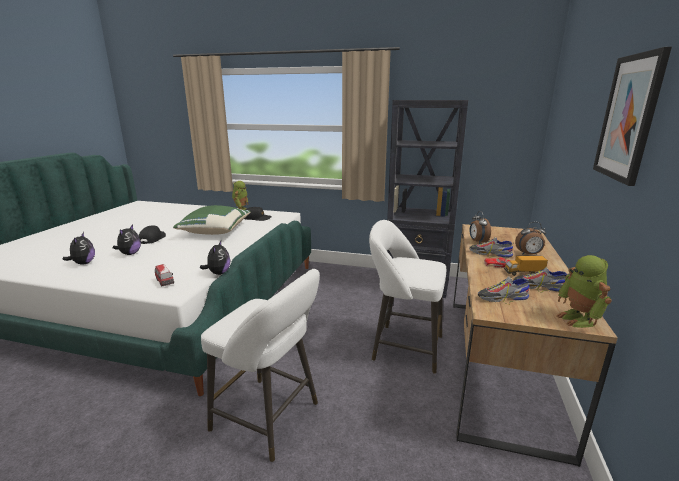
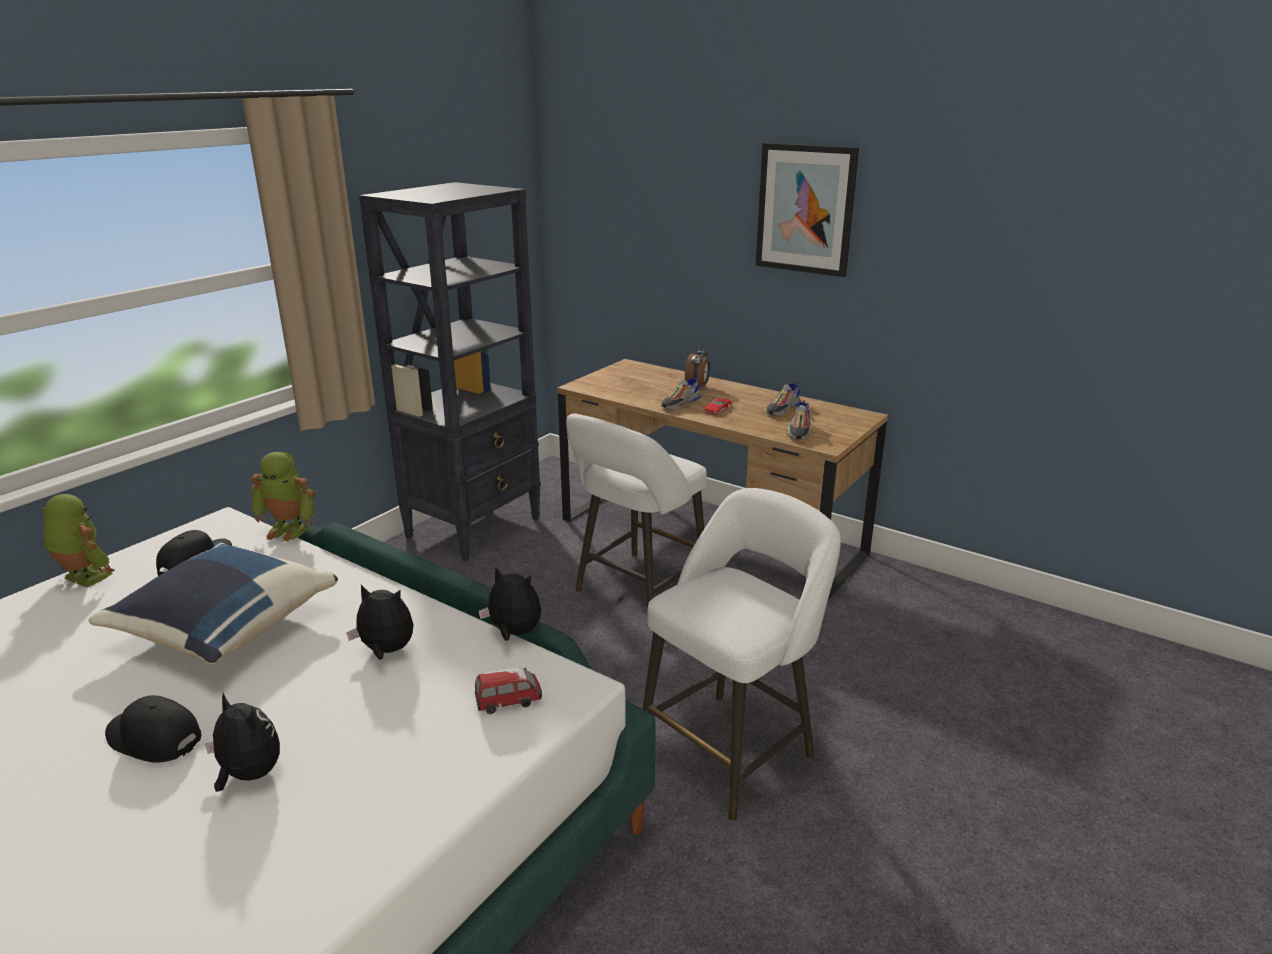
camera: 70 degrees left, 5 degrees up
(83, 263) = (237, 869): plush toy -> plush toy (386, 651)
(215, 231) = (223, 628): green pillow -> blue pillow
(477, 241) = (635, 398): alarm clock -> none
(523, 273) = (746, 405): toy truck -> none
(578, 319) = (855, 416): toy robot -> toy robot (289, 530)

